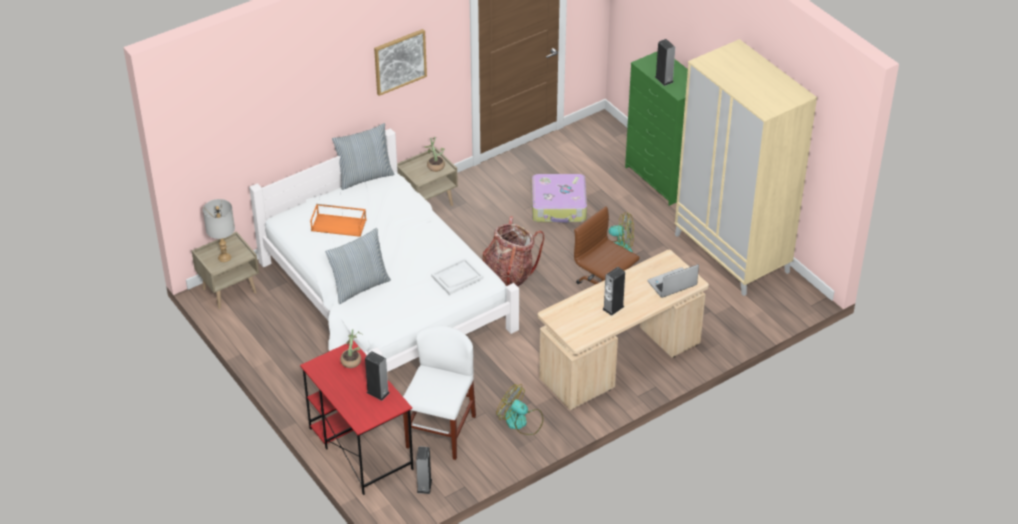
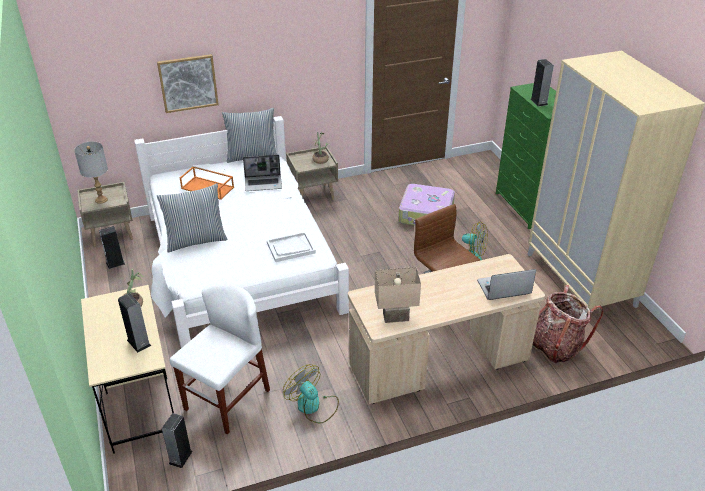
camera: 15 degrees right, 5 degrees down
(360, 448) = (139, 400): red desk -> beige desk
(395, 209) = (263, 183): none -> laptop
(399, 61) = (292, 50): picture -> picture (188, 83)
(509, 273) = (360, 261): backpack -> backpack (555, 346)
(587, 327) = (396, 315): none -> beige table lamp
(613, 308) = (431, 301): speaker -> speaker (115, 263)

